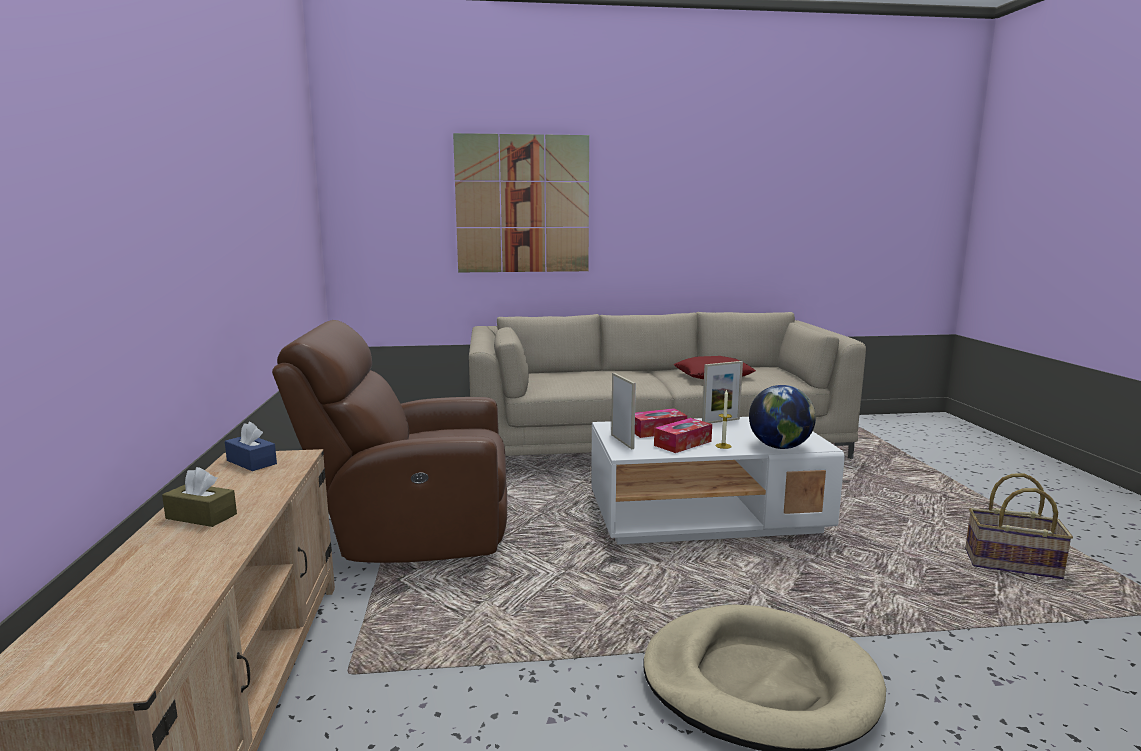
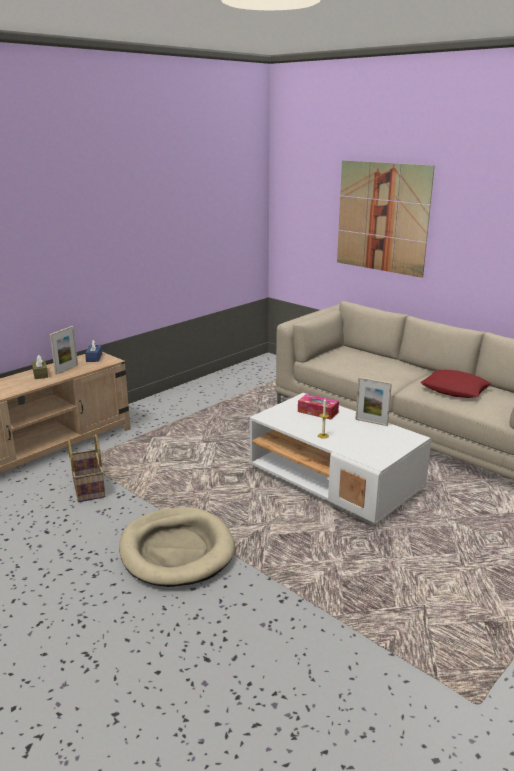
camera: 50 degrees right, 10 degrees up
(411, 533) = (195, 419): brown armchair -> none
(622, 441) = (282, 410): picture frame -> picture frame (66, 369)
(682, 443) = (307, 424): tissue box -> none
(779, 447) = (351, 451): globe -> none
(1011, 565) = (443, 611): basket -> basket (87, 487)

